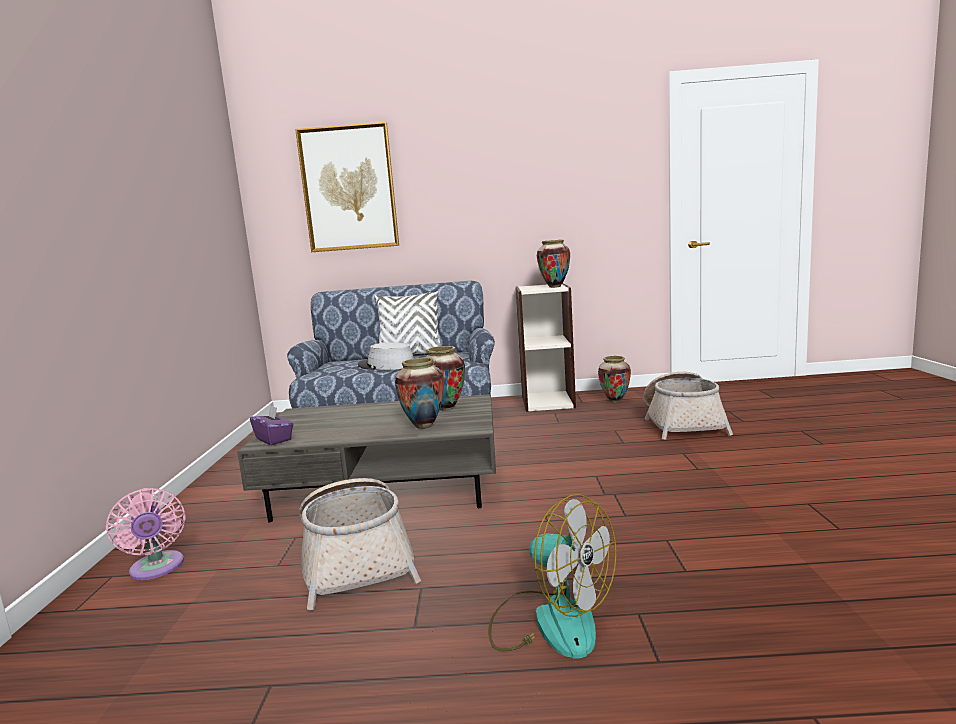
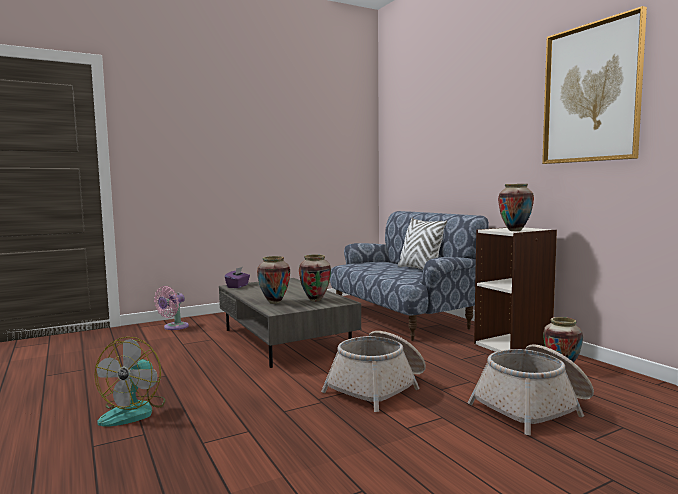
camera: 60 degrees right, 5 degrees down
(349, 188) = (423, 135): picture -> picture (591, 93)
(356, 560) = (191, 356): basket -> basket (378, 387)
(386, 365) = (382, 270): grey hat -> none

